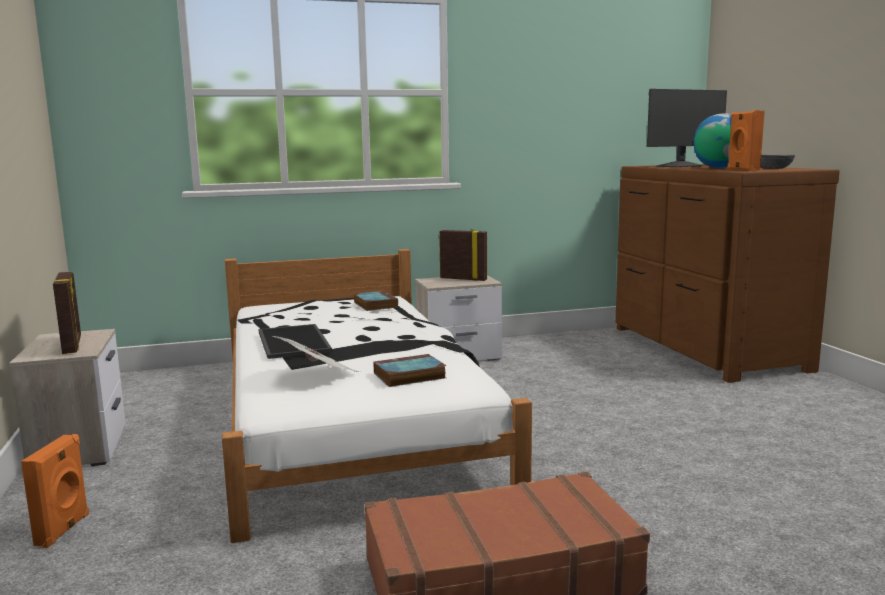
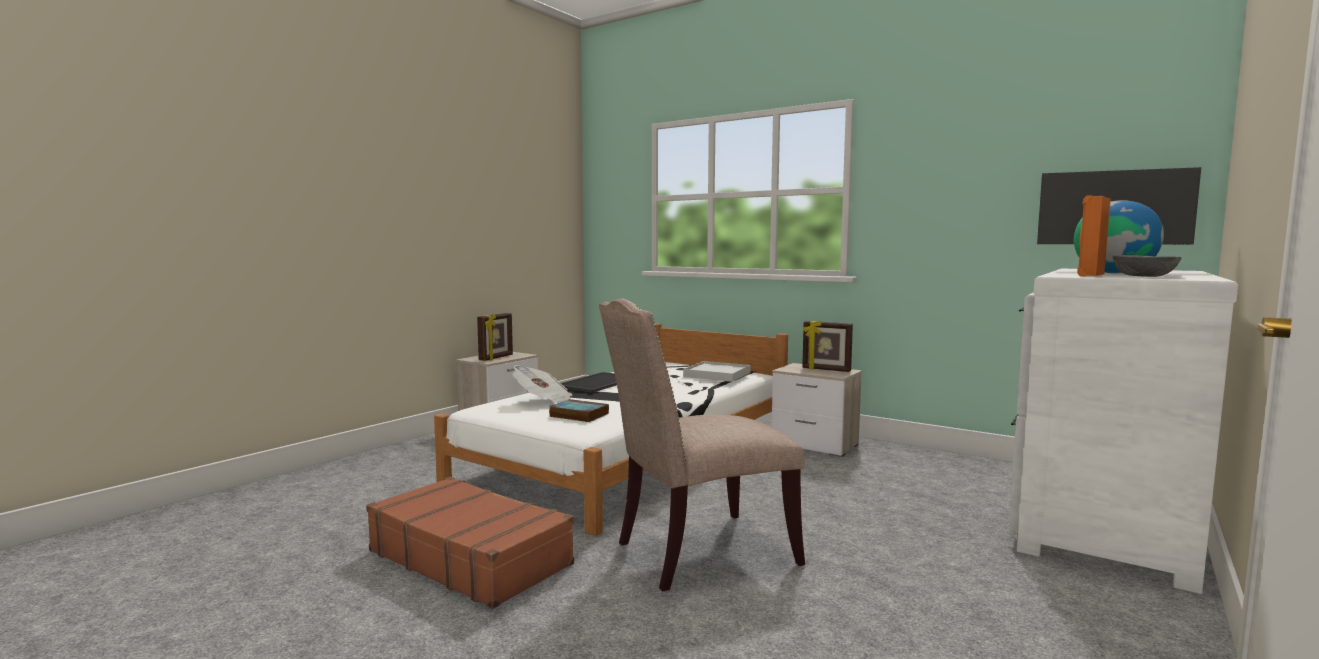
camera: 50 degrees right, 5 degrees down
(64, 530) = (414, 453): orange speaker -> none
(374, 304) = (717, 374): book -> white tray
(463, 279) = (826, 370): picture frame -> picture frame turned 135 degrees clockwise
(623, 468) = (698, 553): none -> beige chair
(703, 348) = (1100, 517): brown dresser -> white dresser

